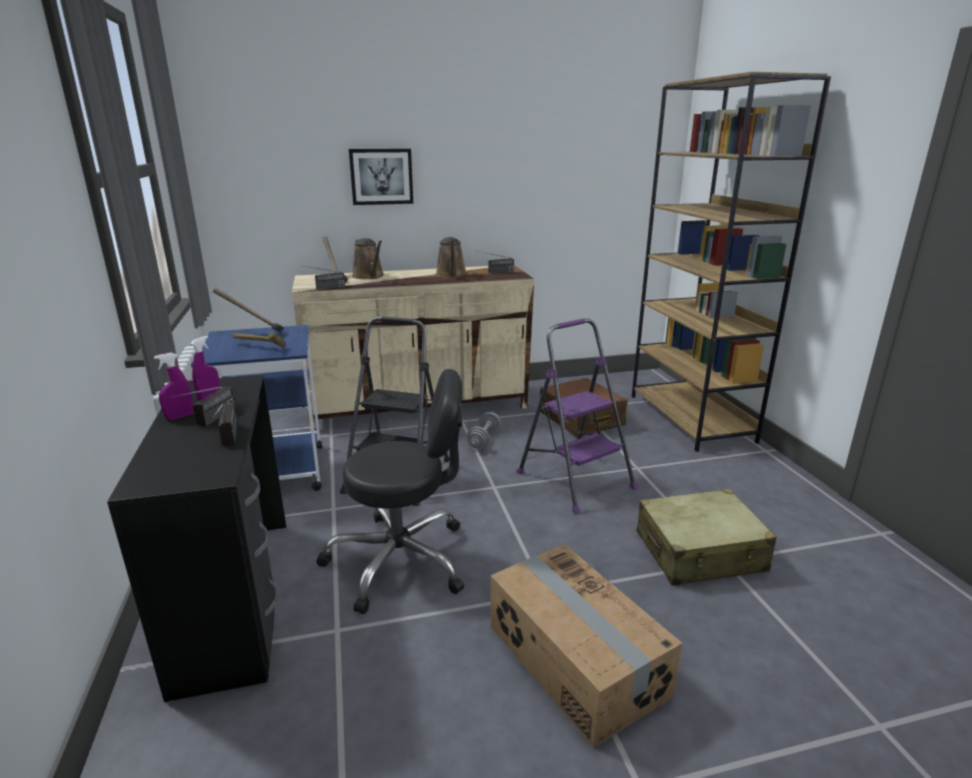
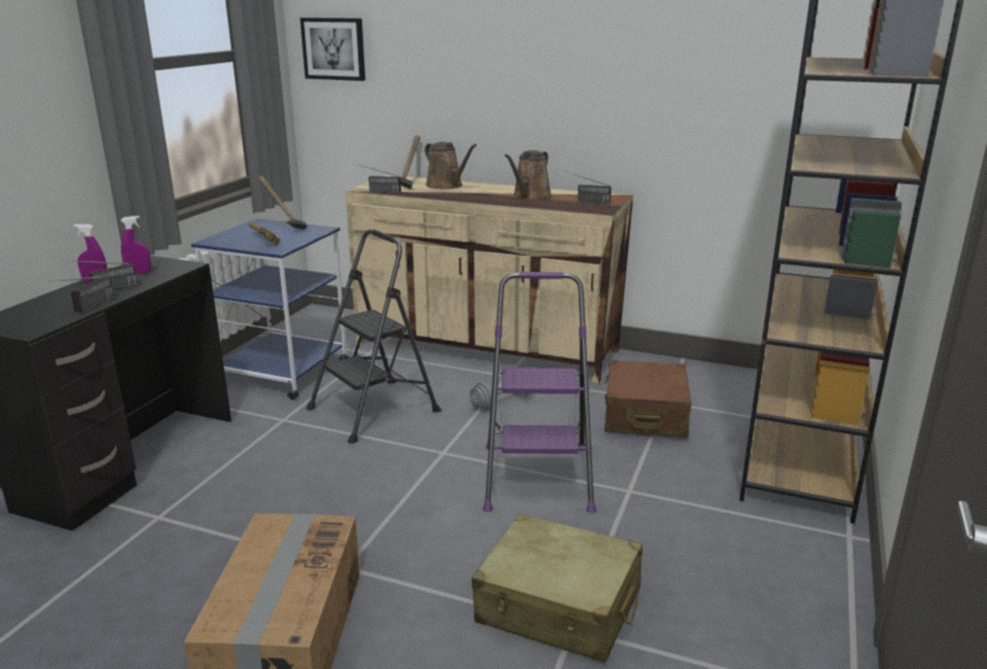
camera: 35 degrees right, 0 degrees up
(369, 276) = (446, 186): brown watering can -> brown watering can turned 45 degrees counterclockwise
(381, 176) = (480, 72): picture -> picture (334, 49)
(406, 560) = (277, 486): black office chair -> none

